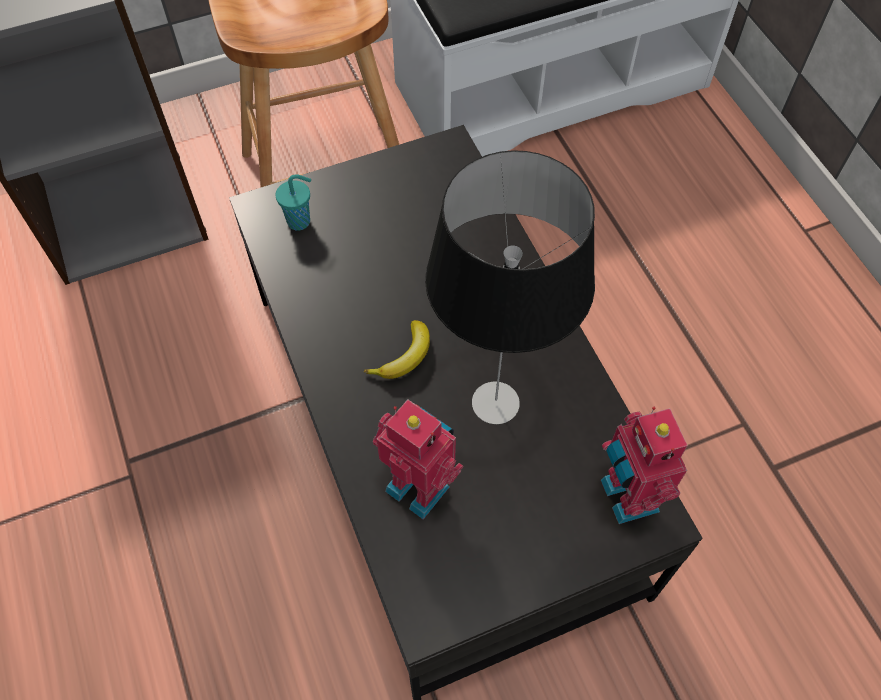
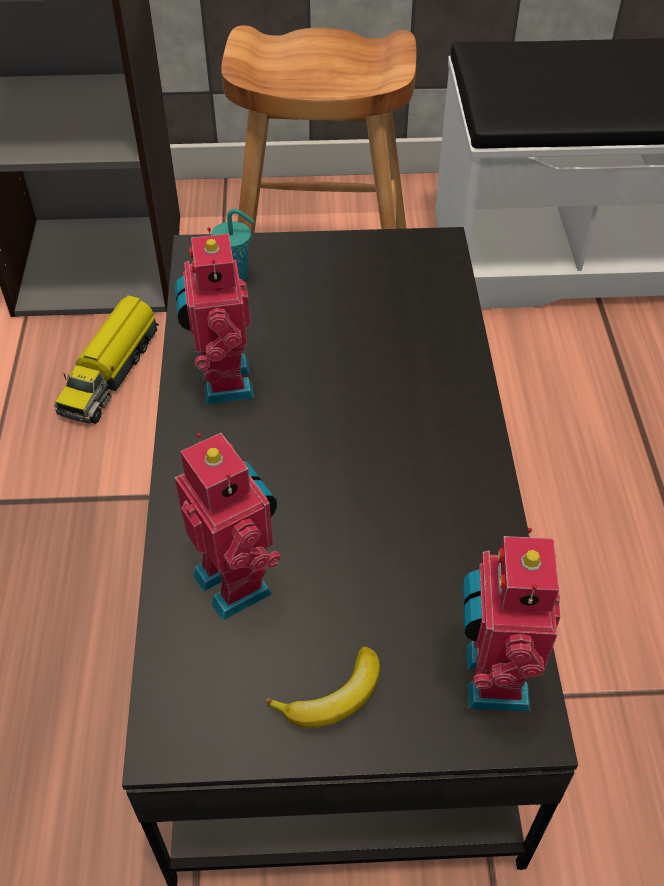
camera: 20 degrees right, 10 degrees down
(181, 310) = (111, 371): none -> toy truck
(333, 324) = (222, 382): none -> toy robot
(404, 357) = (286, 438): banana -> banana (333, 697)
(494, 401) = (370, 516): table lamp -> none

